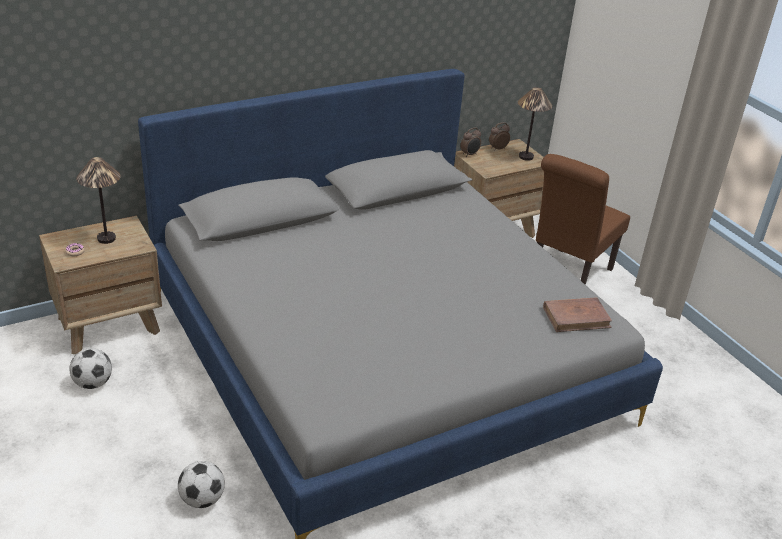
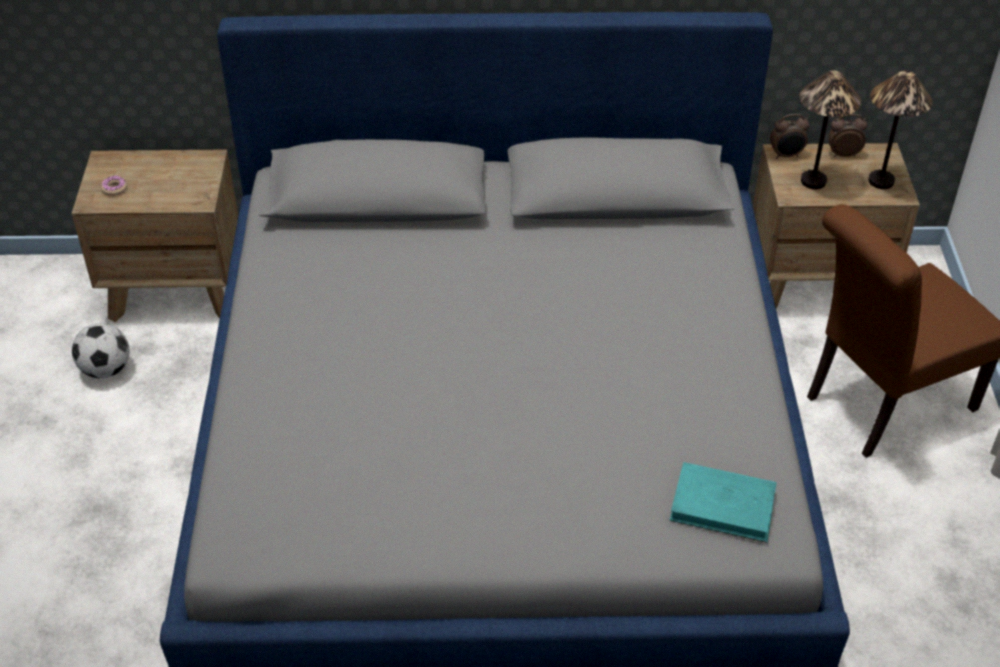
camera: 30 degrees right, 10 degrees up
(106, 238) = (165, 177): table lamp -> table lamp (813, 181)
(202, 500) = (128, 582): football -> none
(576, 317) = (723, 505): brown book -> turquoise book

